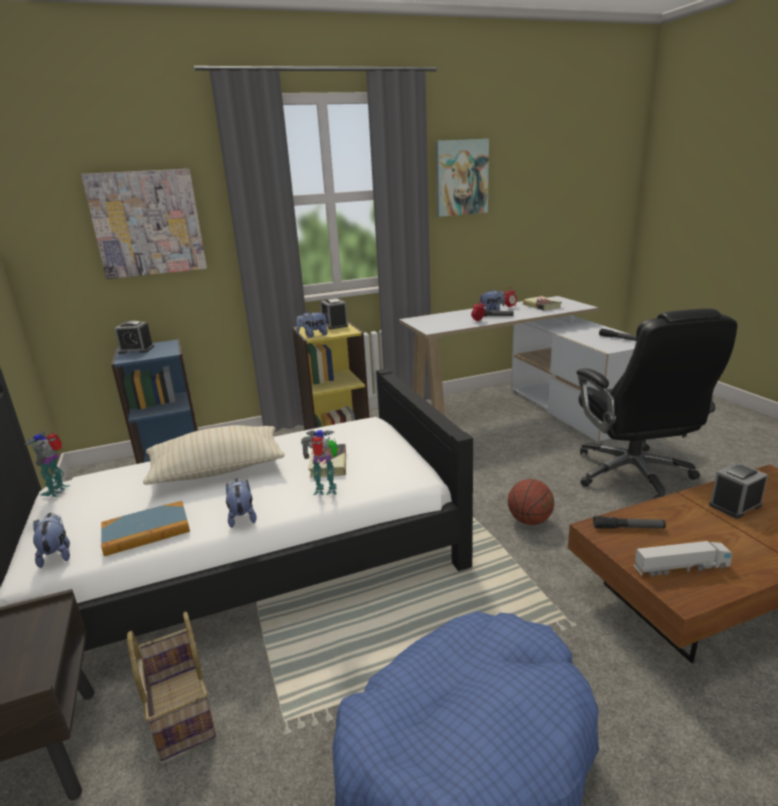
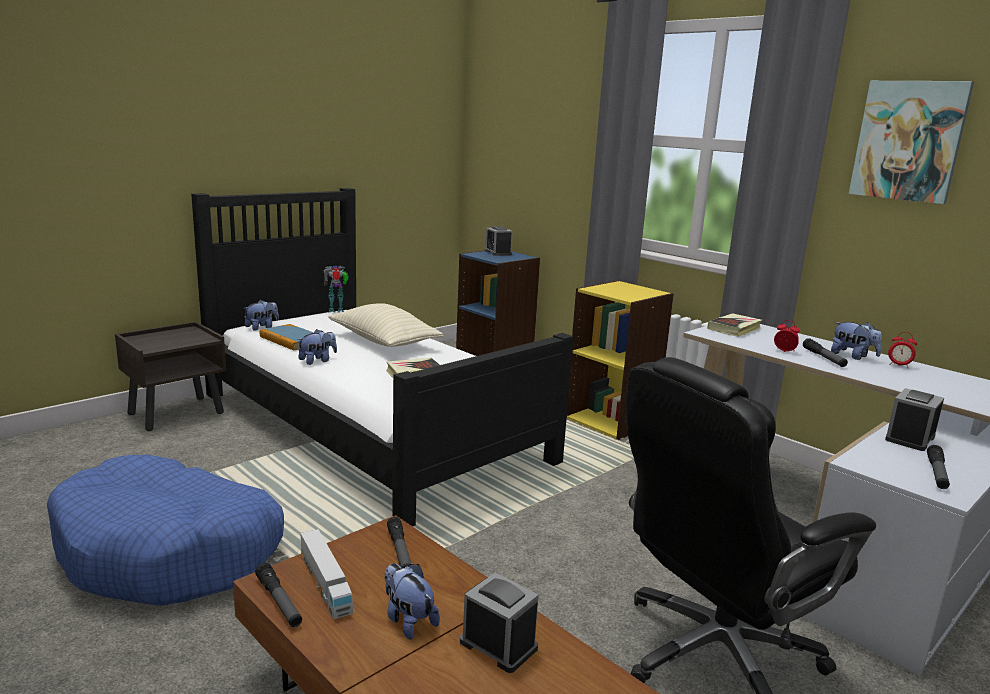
camera: 65 degrees right, 5 degrees down
(147, 223) = (546, 144): picture -> none
(179, 711) = (209, 441): basket -> none
(313, 335) = (596, 289): plush toy -> plush toy (408, 620)
(326, 491) = (366, 379): toy robot -> none
(334, 325) = (644, 291): alarm clock -> alarm clock (910, 438)
(529, 521) = (513, 561): basketball -> none
(542, 306) = (946, 384): book -> book (734, 329)
(711, 593) = (279, 601): none -> flashlight

